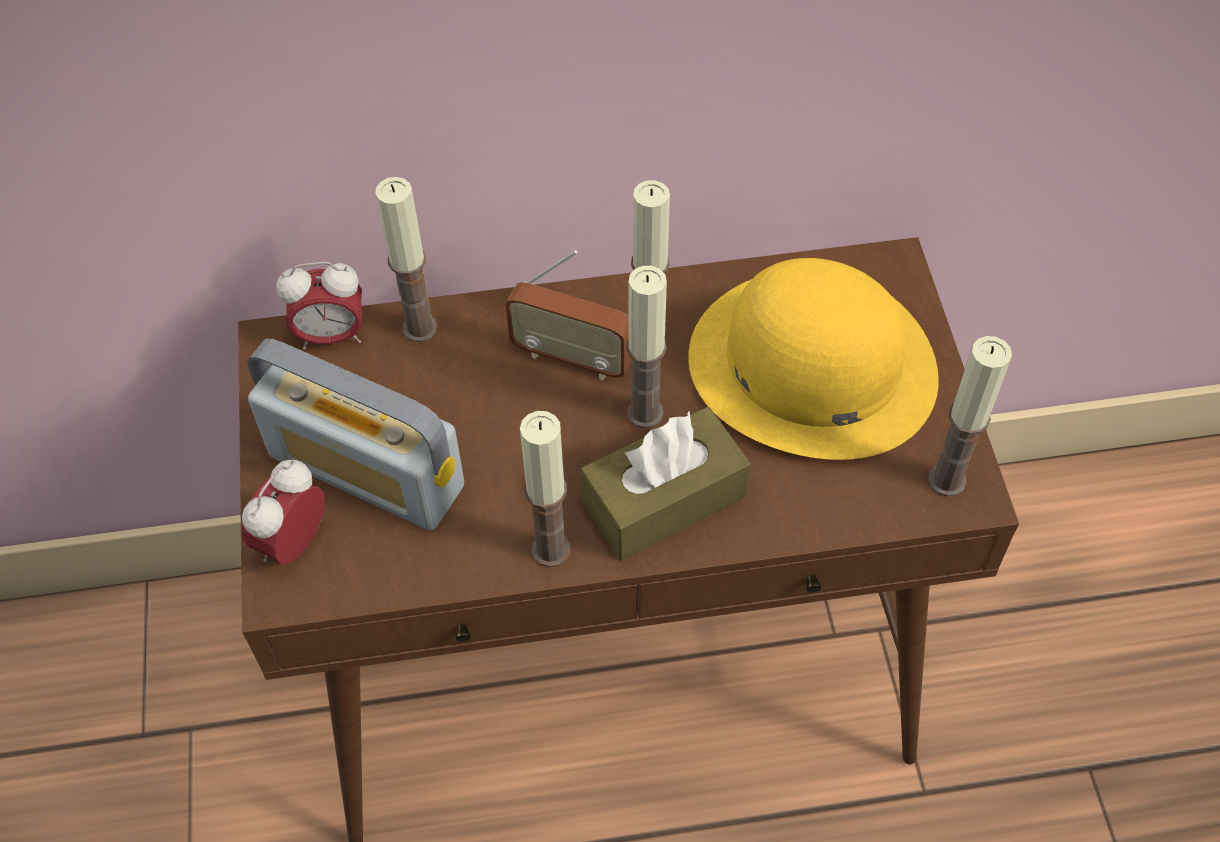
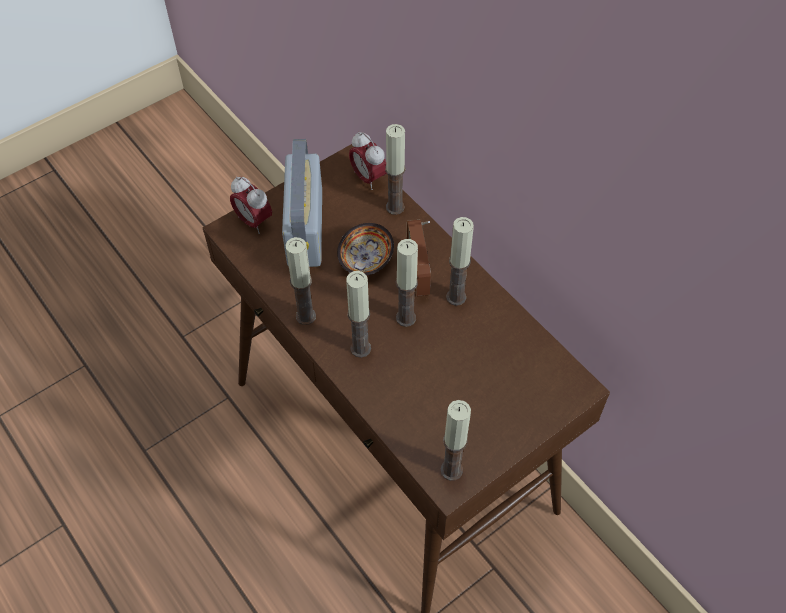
camera: 60 degrees right, 0 degrees up
(293, 542) = (253, 221): alarm clock -> alarm clock turned 135 degrees counterclockwise
(495, 414) = (366, 259): none -> bowl
(664, 499) = (360, 348): brown tissue box -> candle
(811, 365) = (484, 377): yellow hat -> none

